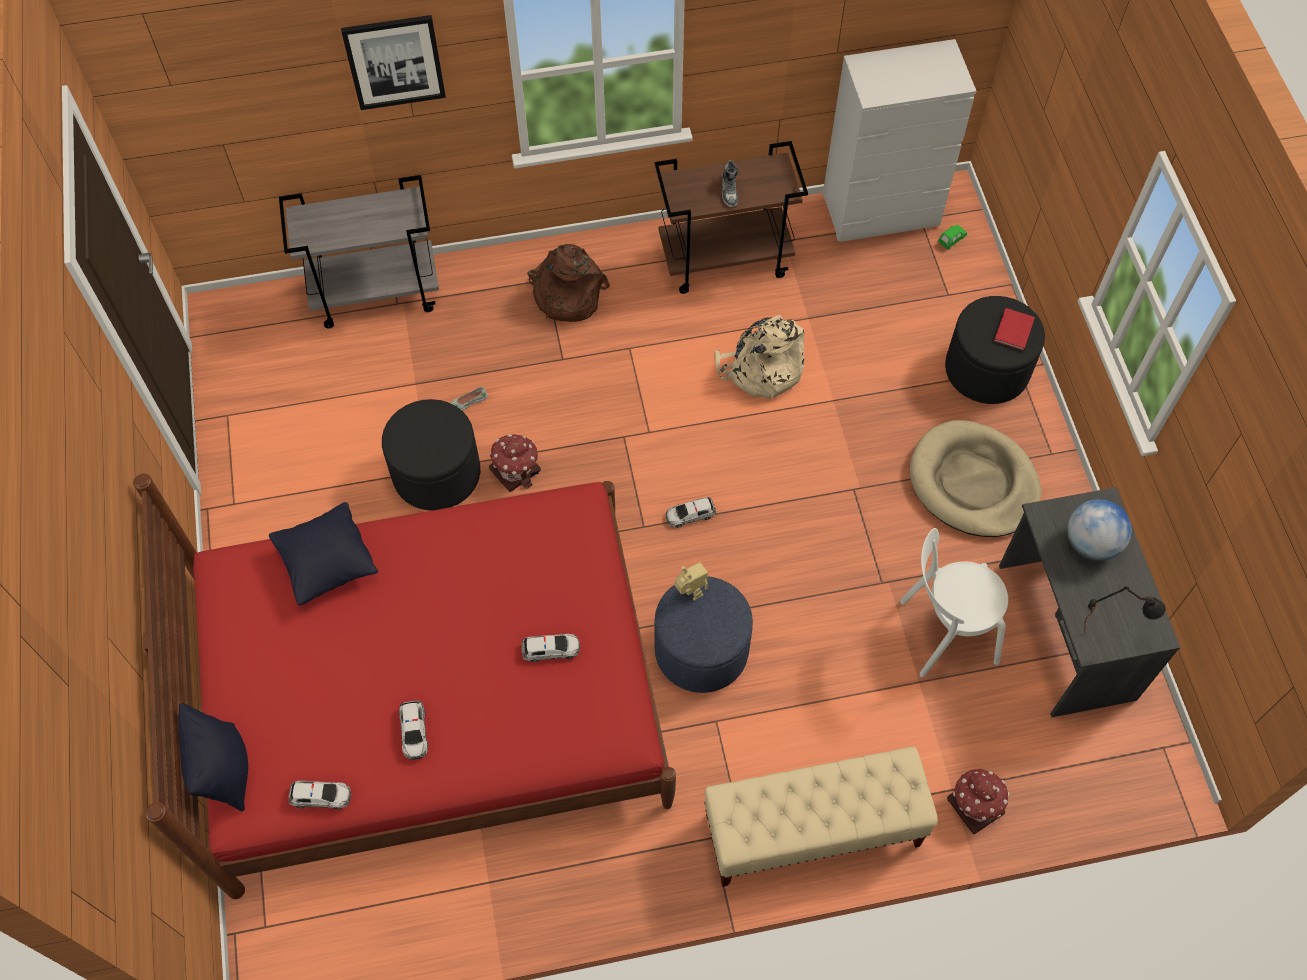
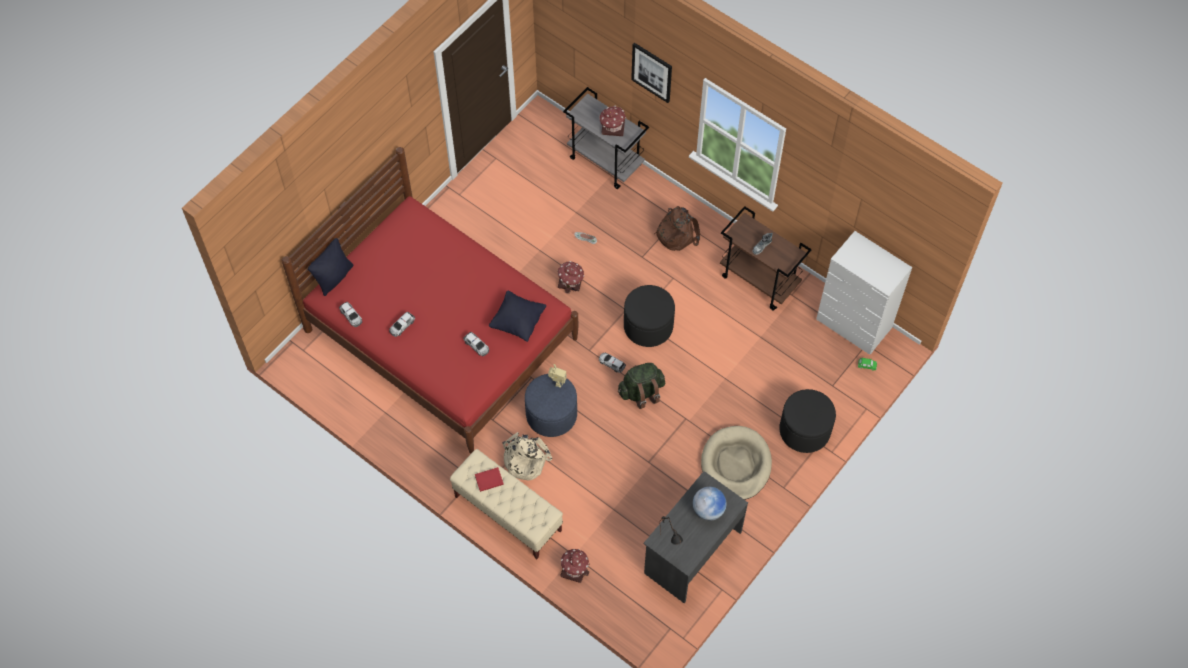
camera: 50 degrees right, 0 degrees up
(327, 563) = (443, 242): black pillow -> black pillow (518, 322)
(371, 218) = (612, 127): none -> toy house
(436, 473) = (541, 254): black ottoman -> black ottoman (648, 326)
(761, 370) = (713, 338): beige backpack -> beige backpack (524, 459)
(767, 511) = (641, 392): none -> green backpack
(943, 632) = (646, 503): white chair -> none
(1012, 331) = (813, 416): red book -> red book (488, 479)

